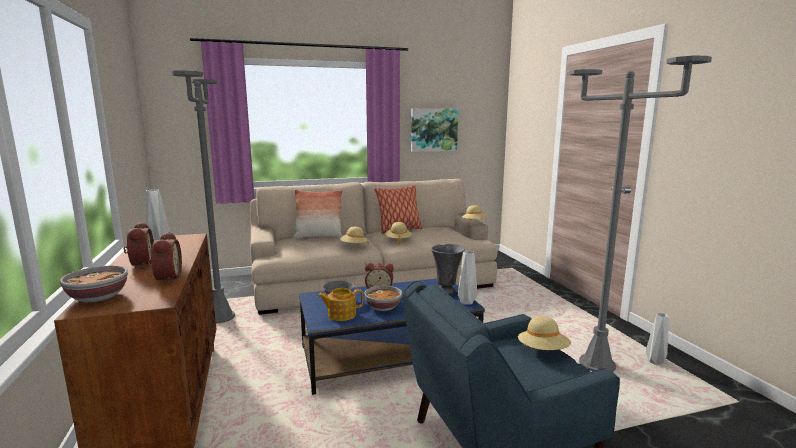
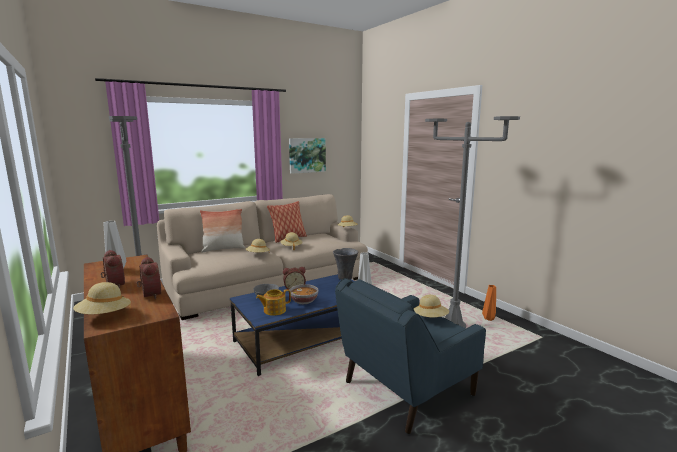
camera: 15 degrees left, 0 degrees up
(98, 297) = (104, 316): bowl -> beige hat
(654, 362) = (488, 319): grey vase -> orange vase

